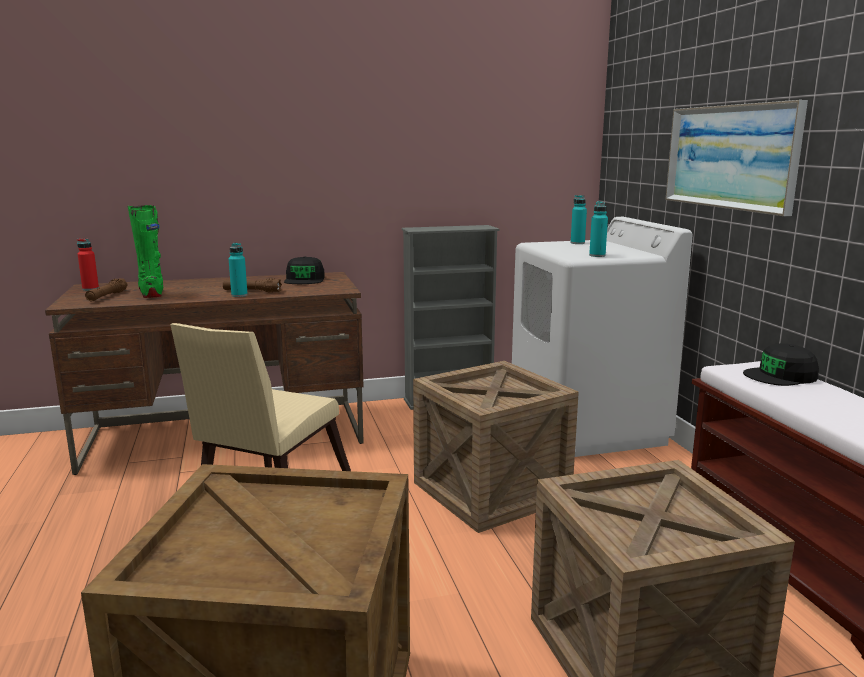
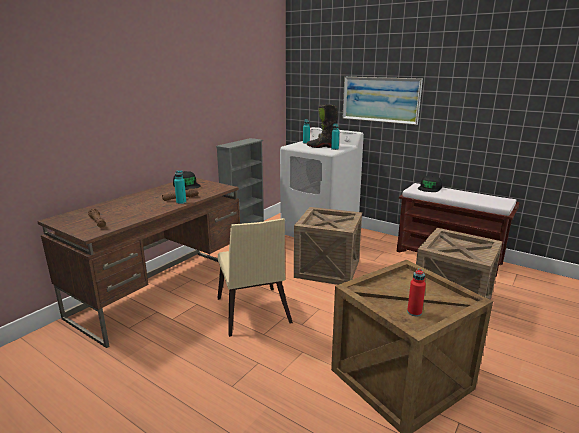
camera: 40 degrees left, 5 degrees up
(90, 289) = (66, 221): red bottle -> red bottle (414, 312)
(151, 293) = (121, 213): green boot -> none
(585, 250) = (322, 147): none -> black boot

